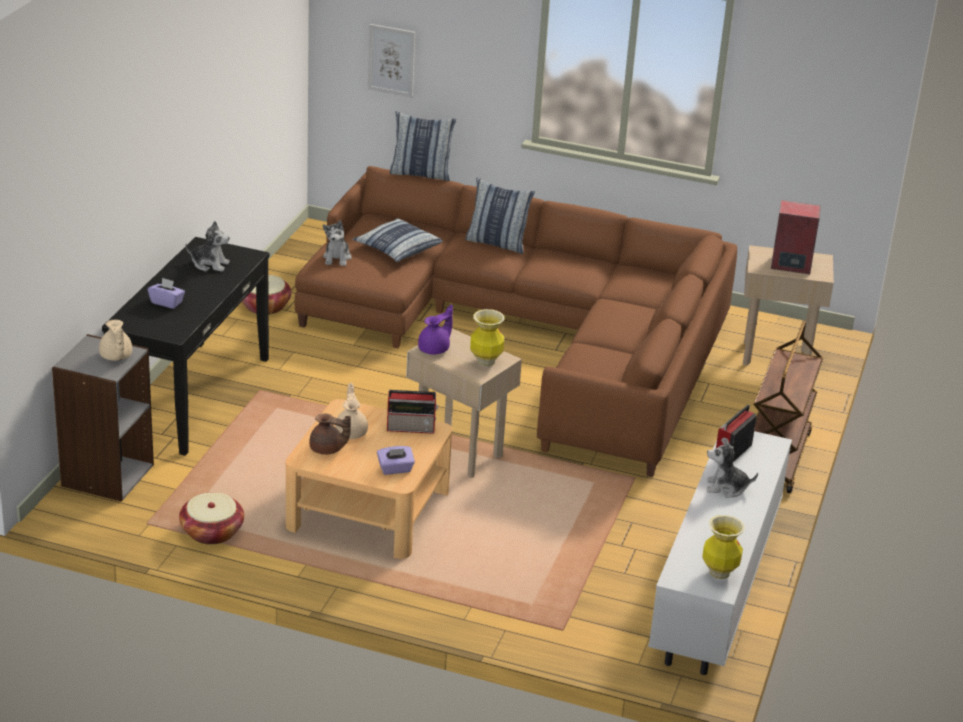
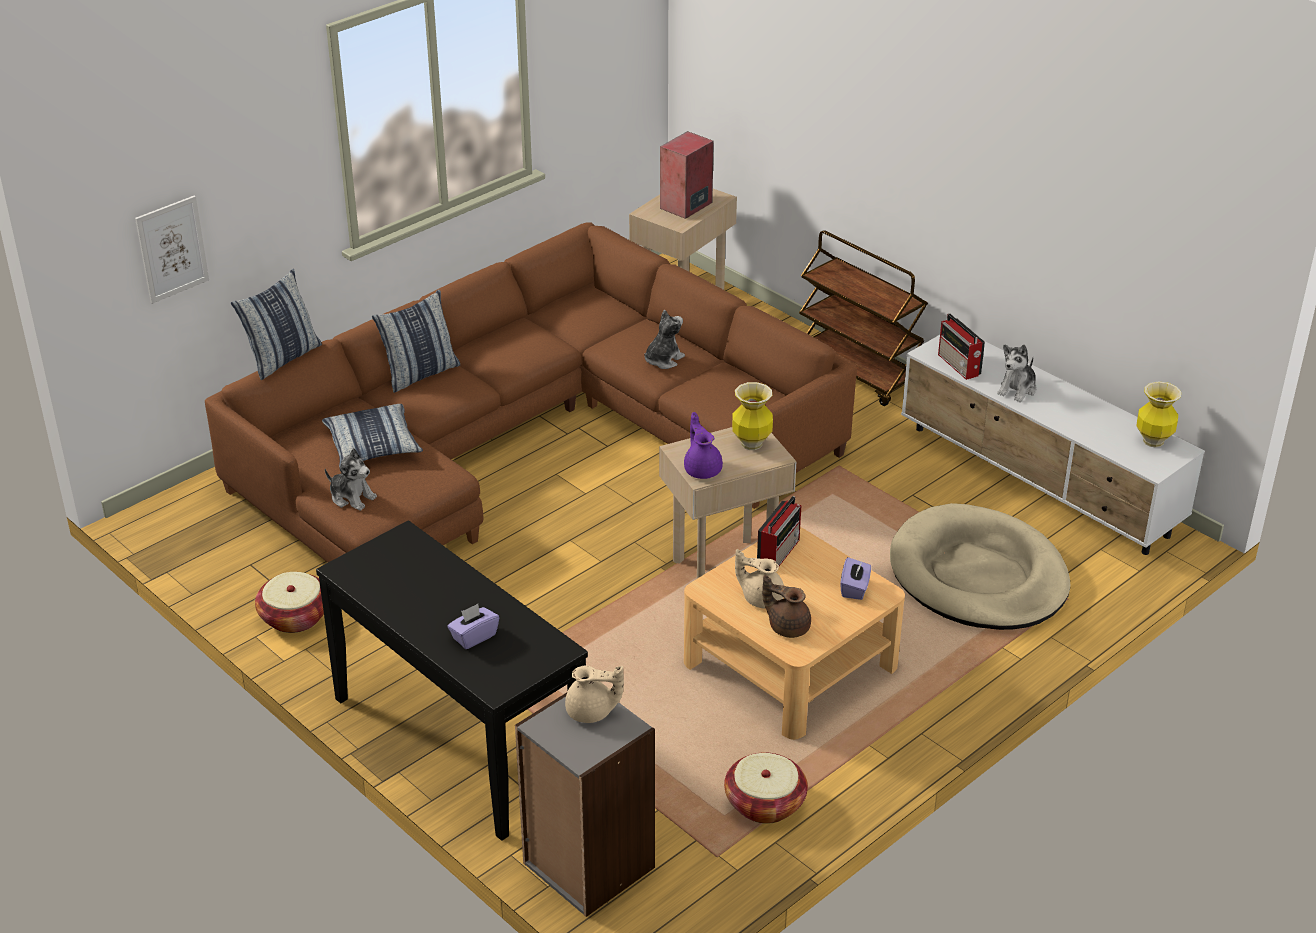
camera: 60 degrees left, 5 degrees up
(210, 264) = (402, 575): plush toy -> plush toy (663, 360)
(327, 449) = (787, 626): brown teapot -> brown teapot turned 105 degrees counterclockwise
(553, 577) = (978, 575): none -> beige dog bed

